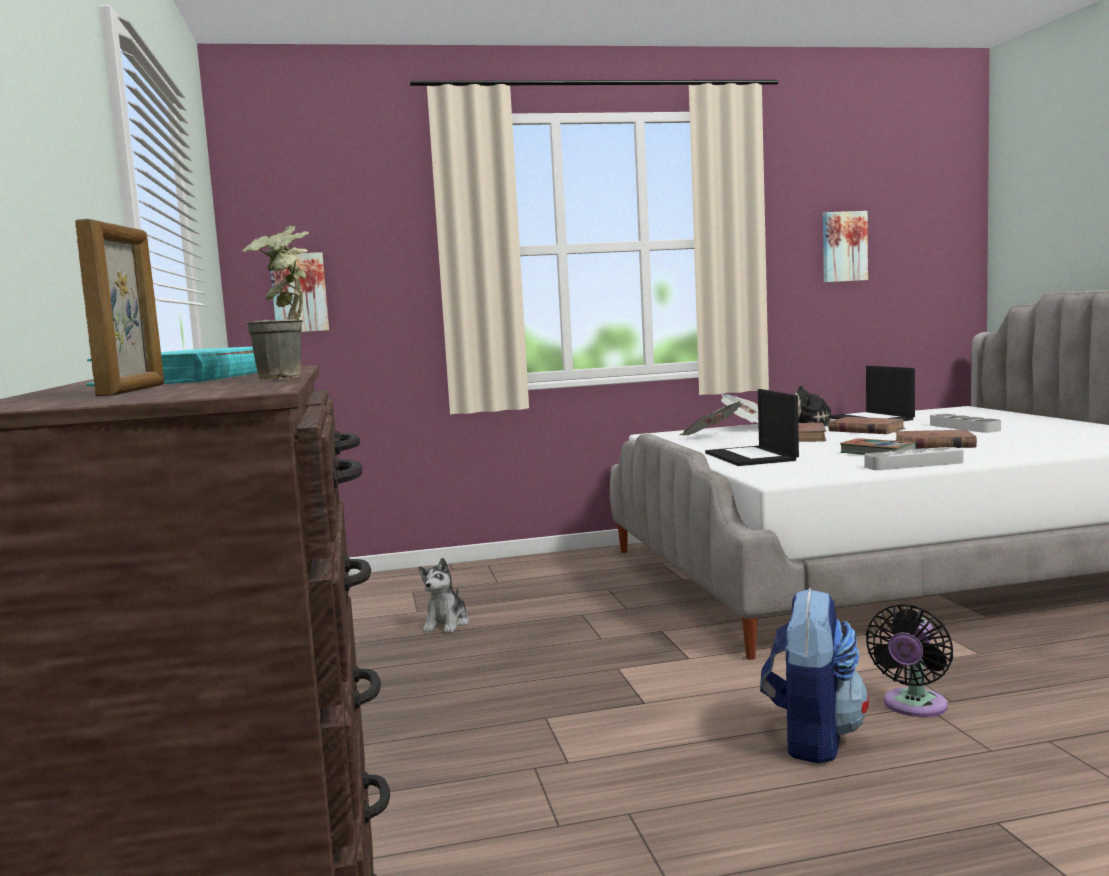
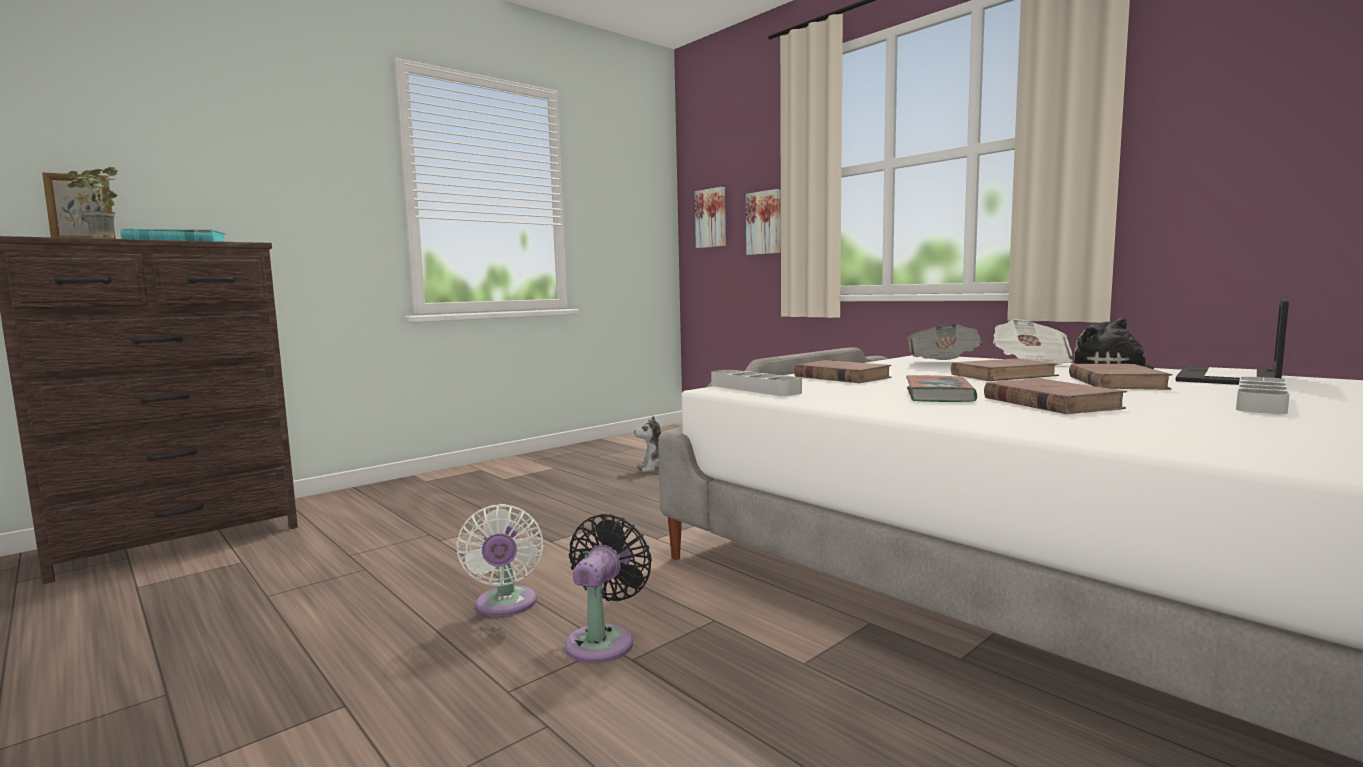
camera: 60 degrees right, 0 degrees up
(752, 457) = (841, 377): laptop -> brown book
(812, 738) = (505, 606): backpack -> white fan
(843, 247) = (1293, 111): picture -> picture (764, 223)
(913, 464) = (873, 407): grey tray -> grey tray (754, 389)
(913, 706) = (603, 640): black fan -> black fan turned 105 degrees clockwise

